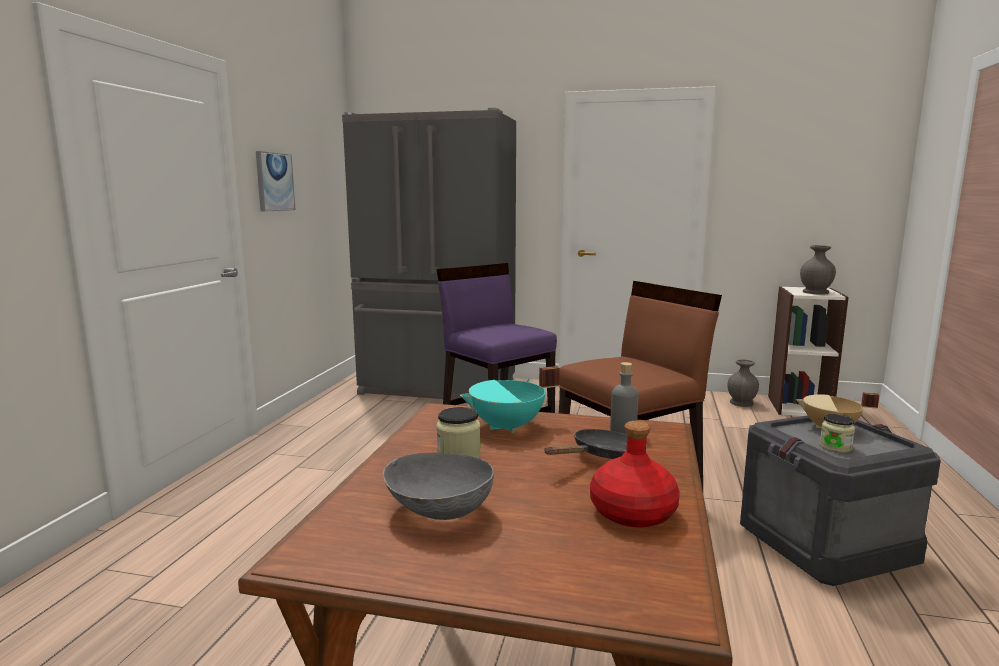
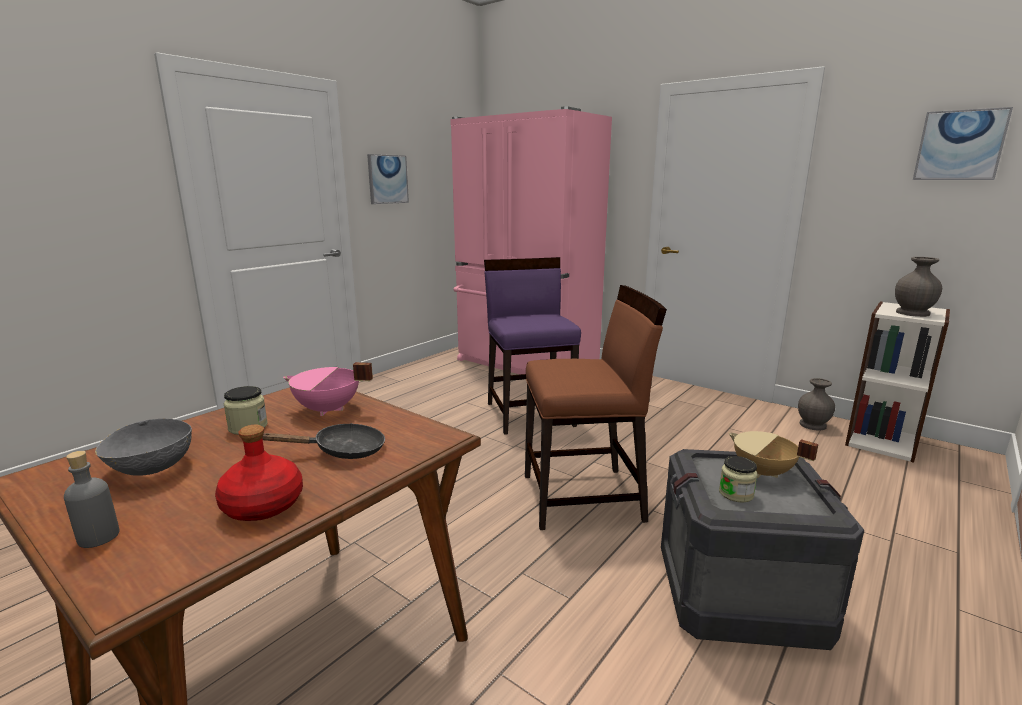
camera: 25 degrees right, 5 degrees up
(437, 388) = (525, 363): grey fridge -> pink fridge
(508, 427) = (327, 410): turquoise cooking pot -> pink cooking pot
(623, 430) = (406, 431): grey bottle -> grey bottle (98, 537)
(824, 155) = (960, 145): none -> picture

